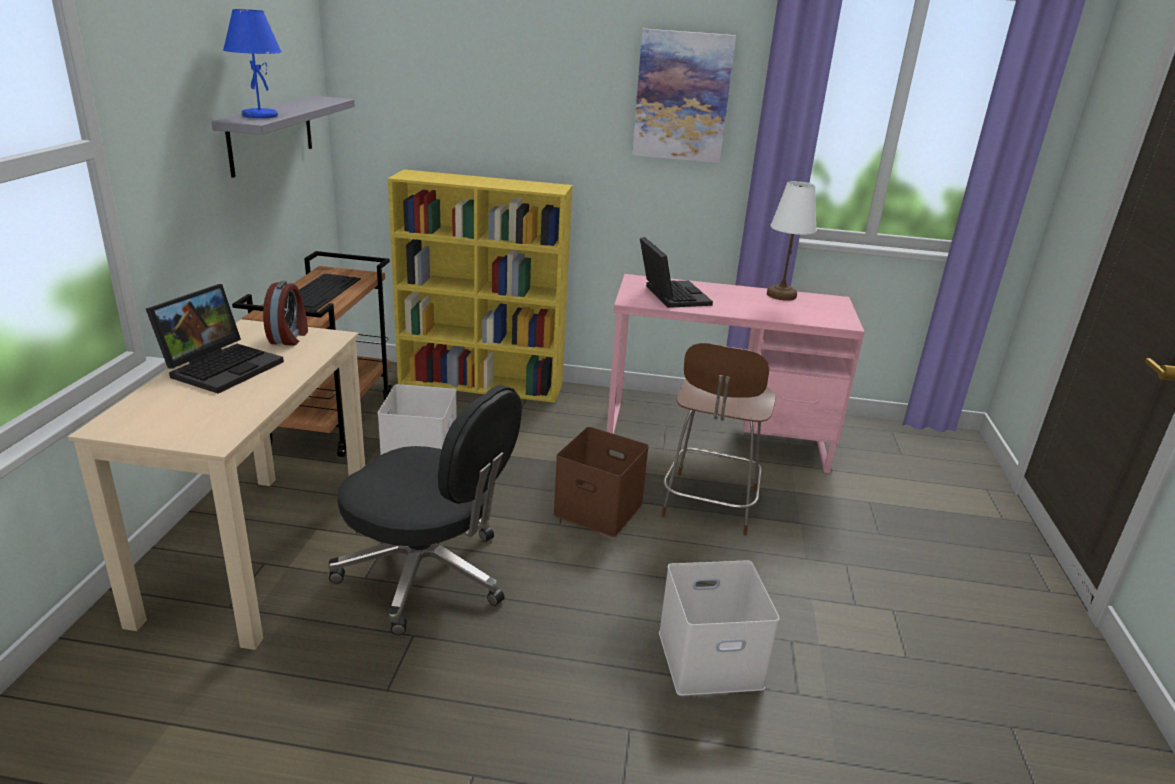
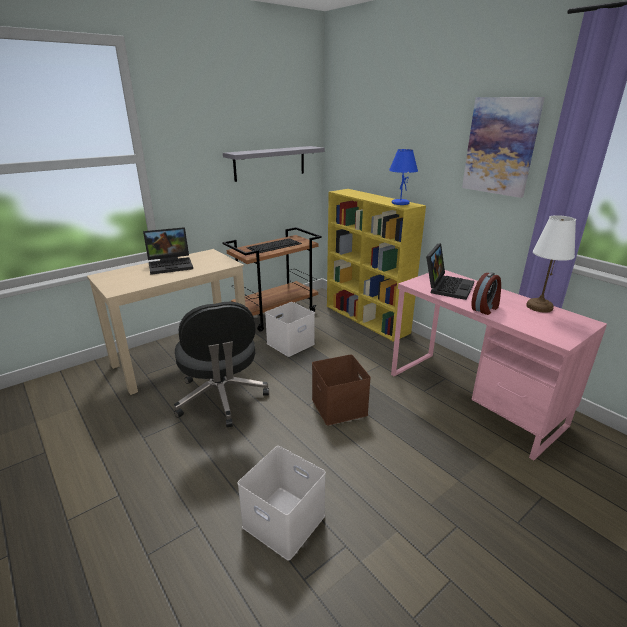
camera: 45 degrees right, 0 degrees up
(259, 116) = (249, 151): blue table lamp -> blue table lamp (400, 203)
(289, 337) = (214, 260): alarm clock -> alarm clock (485, 308)
(709, 505) = (408, 436): brown chair -> none

